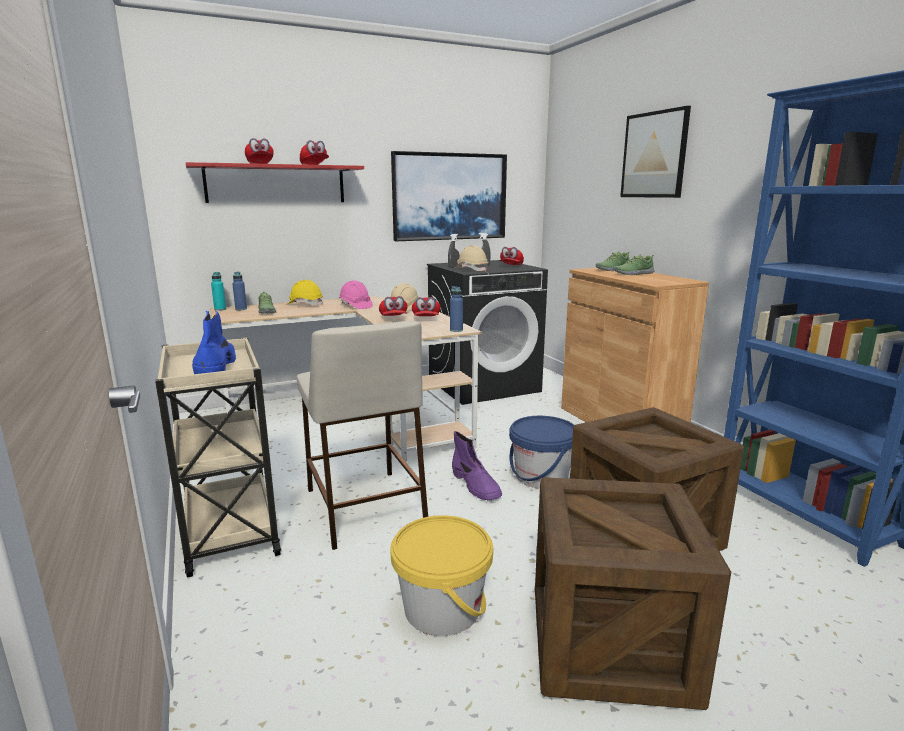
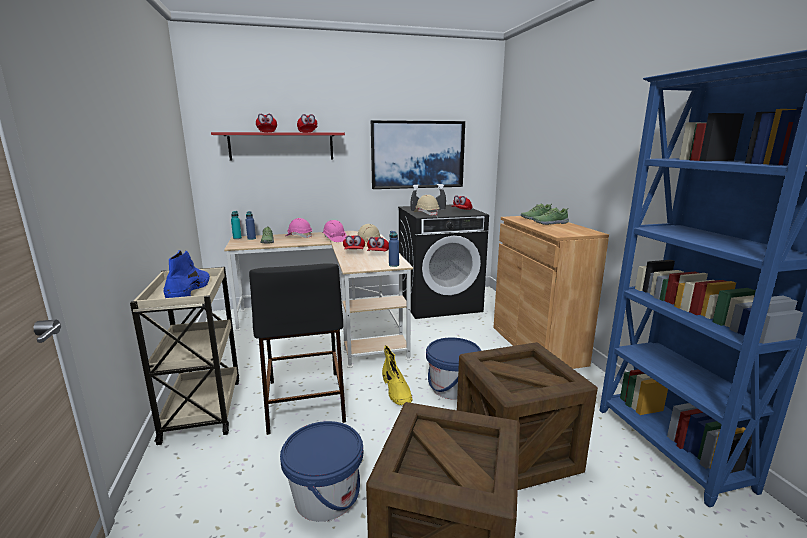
camera: 10 degrees right, 0 degrees up
(305, 304) = (299, 236): yellow hard hat -> pink hard hat
(364, 506) = (305, 399): beige stool -> black stool
(442, 608) = (325, 496): yellow bucket -> blue bucket
(476, 486) = (396, 391): purple boot -> yellow boot
(654, 155) = (573, 124): picture -> none

